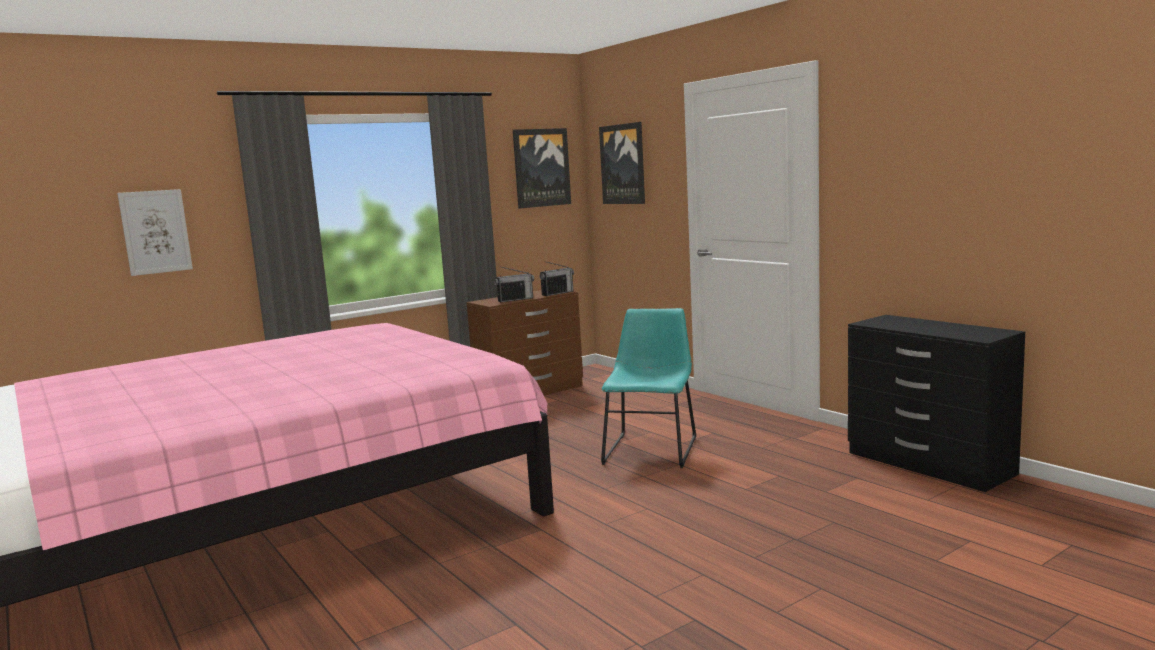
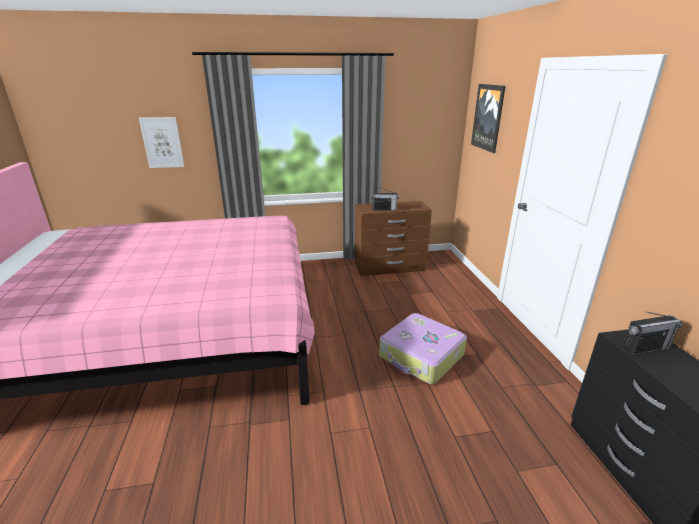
camera: 25 degrees right, 15 degrees up
(541, 168) = (430, 112): picture -> none
(557, 293) = (416, 208): radio -> radio (645, 348)
(651, 449) = (421, 356): turquoise chair -> suitcase

